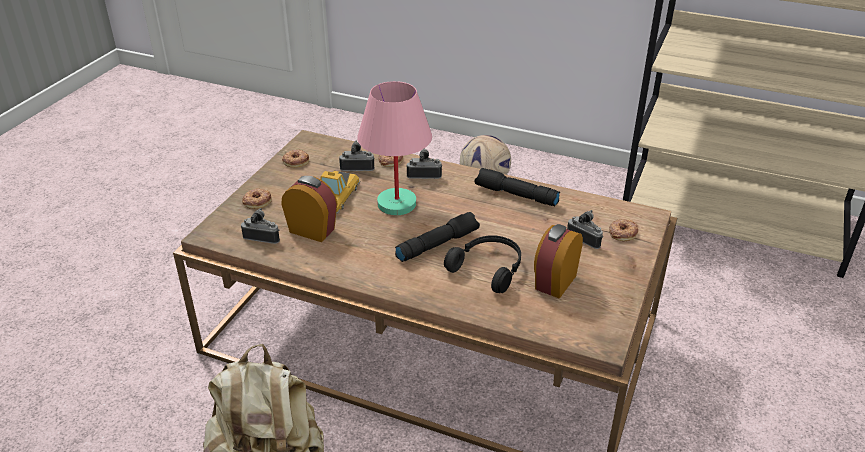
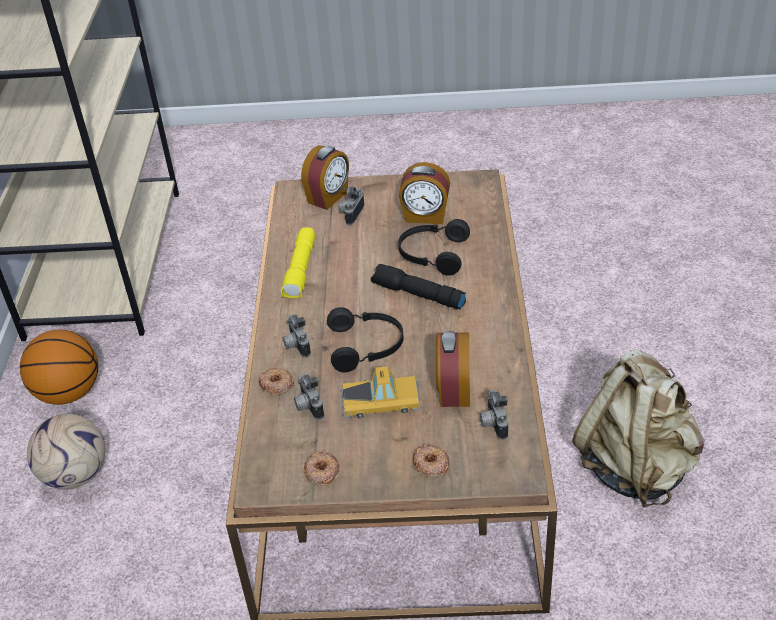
camera: 110 degrees left, 5 degrees up
(396, 204) = (367, 346): pink table lamp -> black headphones
(515, 195) = (301, 270): black flashlight -> yellow flashlight
(567, 187) = (69, 393): none -> basketball
(622, 233) = (329, 197): donut -> alarm clock

